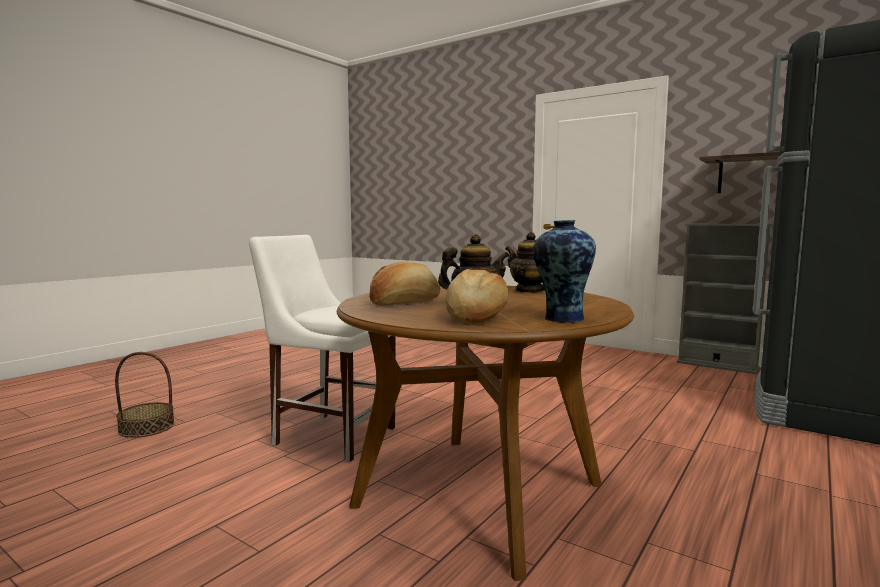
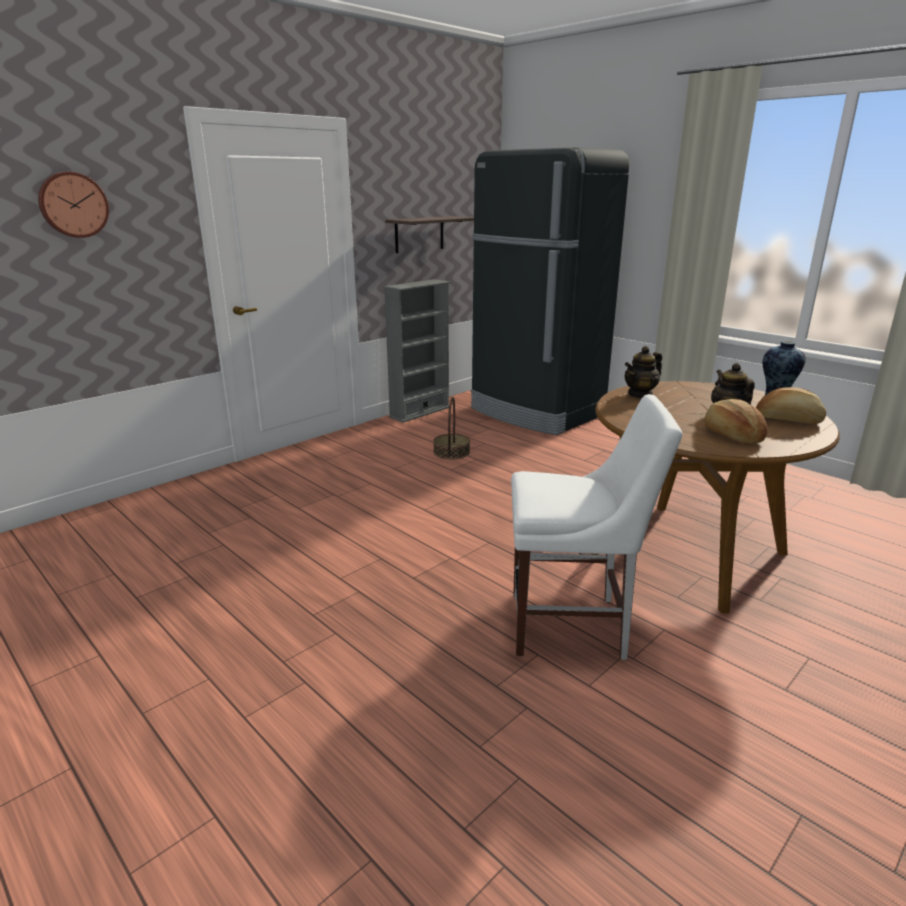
camera: 80 degrees left, 15 degrees up
(146, 427) = (541, 827): basket -> basket (451, 452)
(330, 434) = (574, 626): white chair -> white chair turned 120 degrees counterclockwise
(470, 158) = (73, 205): none -> wall clock

